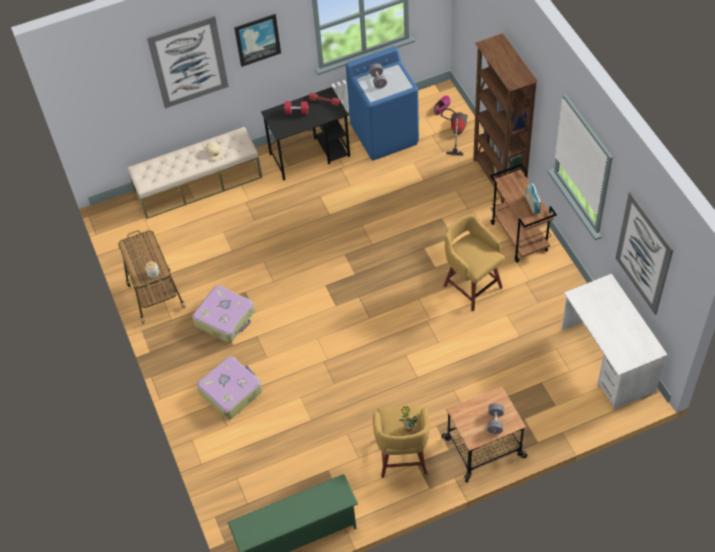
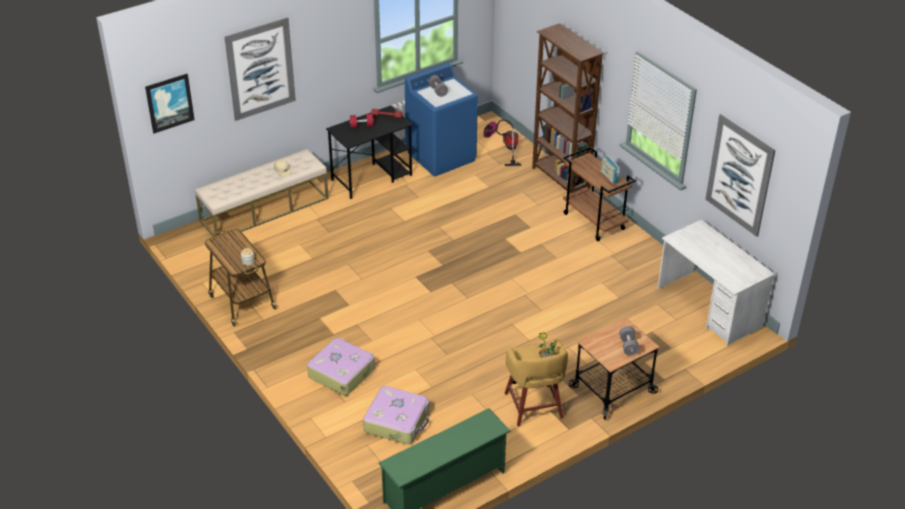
camera: 15 degrees left, 15 degrees down
(225, 318) = (320, 313): suitcase -> suitcase (397, 421)
(257, 39) = (324, 48): picture -> picture (169, 103)
(471, 285) = (560, 262): yellow stool -> none

